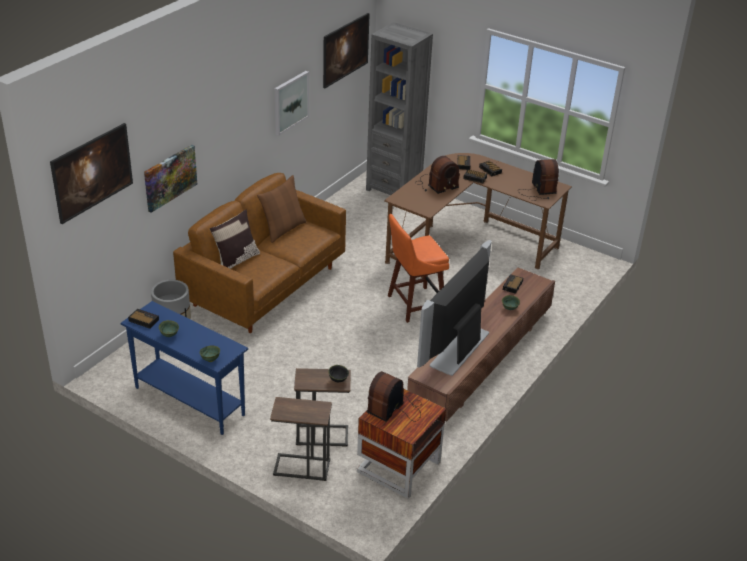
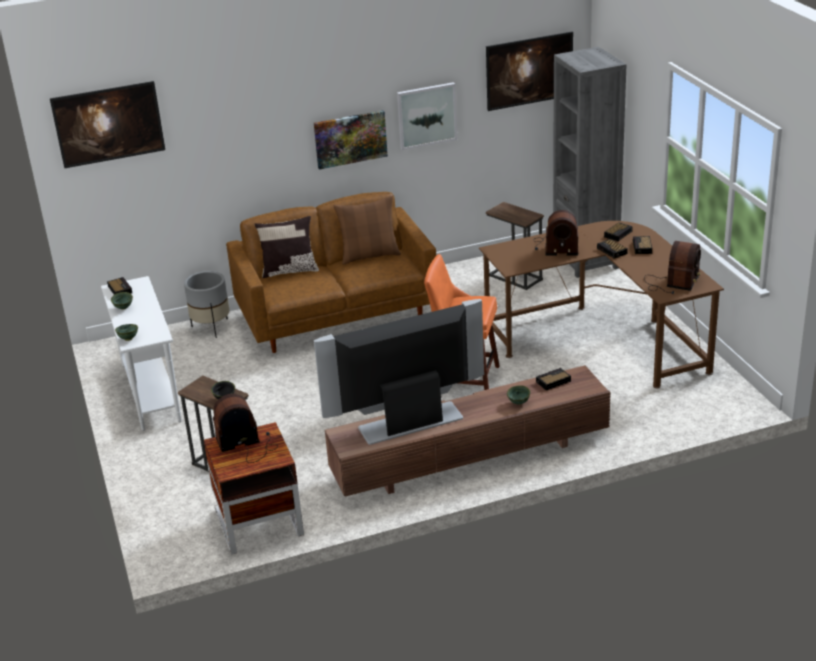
camera: 40 degrees right, 5 degrees down
(170, 177) = (224, 158): picture -> picture (350, 139)
(188, 401) = (149, 392): blue console table -> white console table
(302, 467) = (173, 486): brown side table -> brown side table (516, 277)

